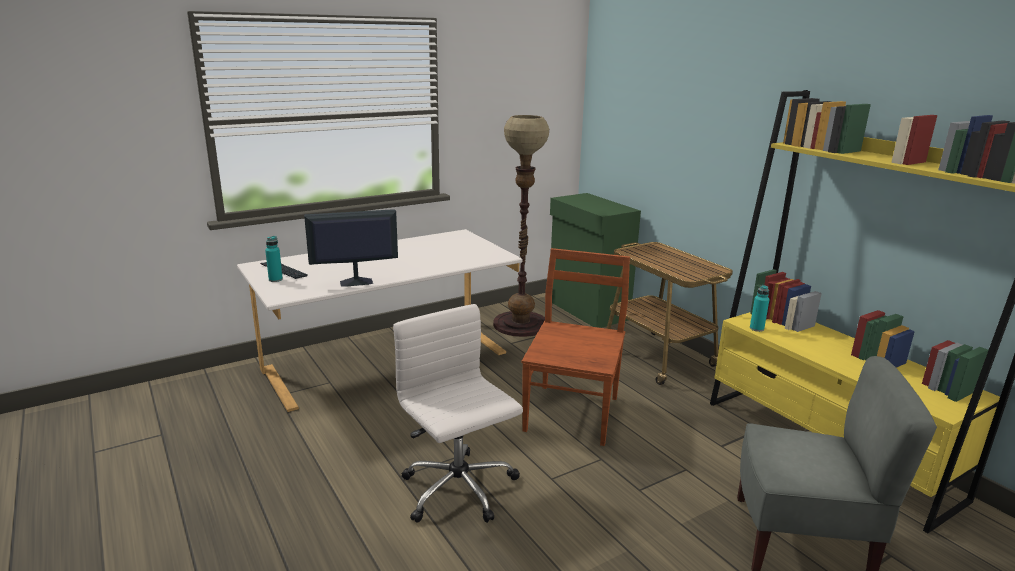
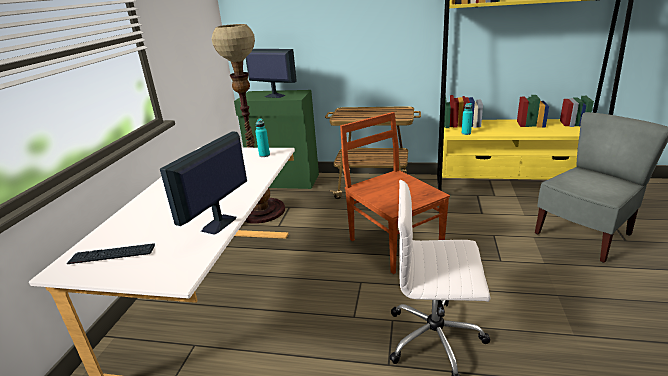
camera: 45 degrees left, 5 degrees up
(275, 279) = (127, 267): turquoise bottle -> turquoise bottle (264, 155)
(592, 204) = (274, 96): none -> monitor

